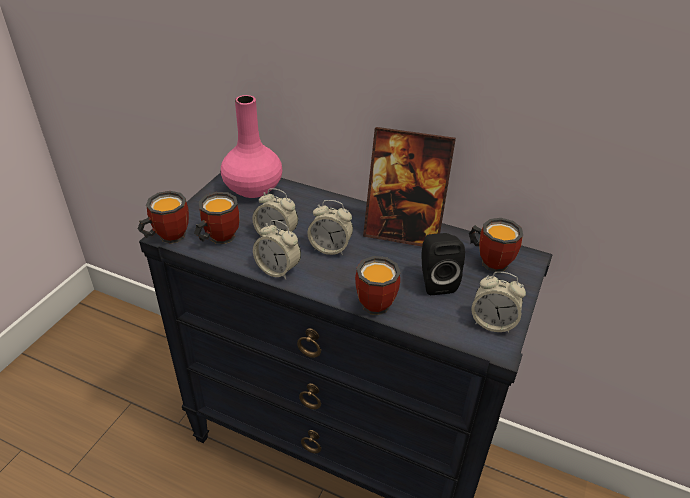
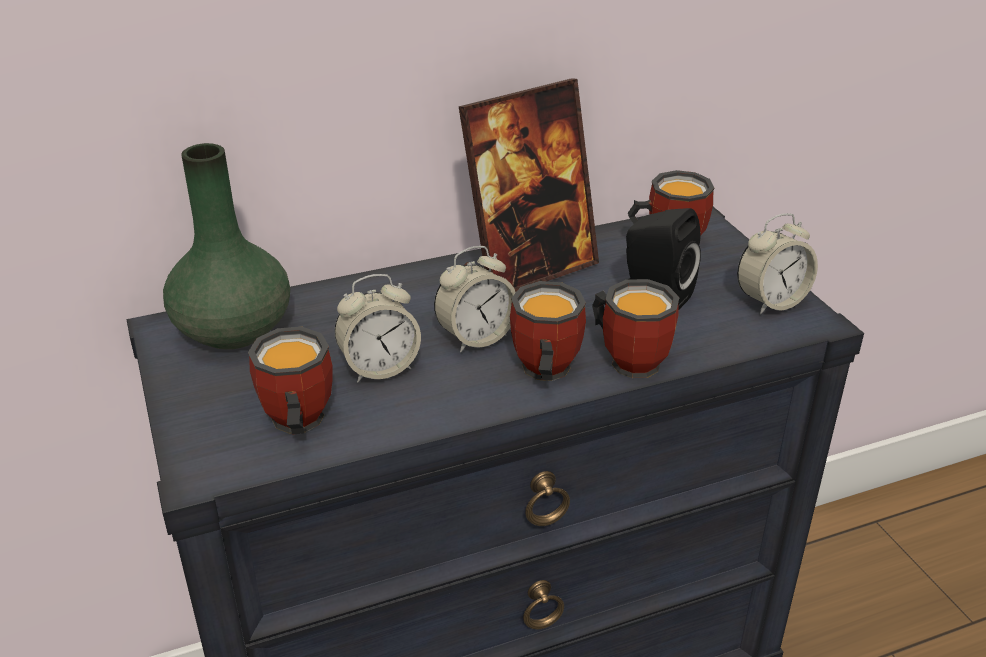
camera: 45 degrees left, 5 degrees down
(167, 236) = (204, 474): mug -> mug (541, 372)
(253, 189) = (235, 331): pink vase -> green vase
(278, 269) = (454, 405): alarm clock -> none

